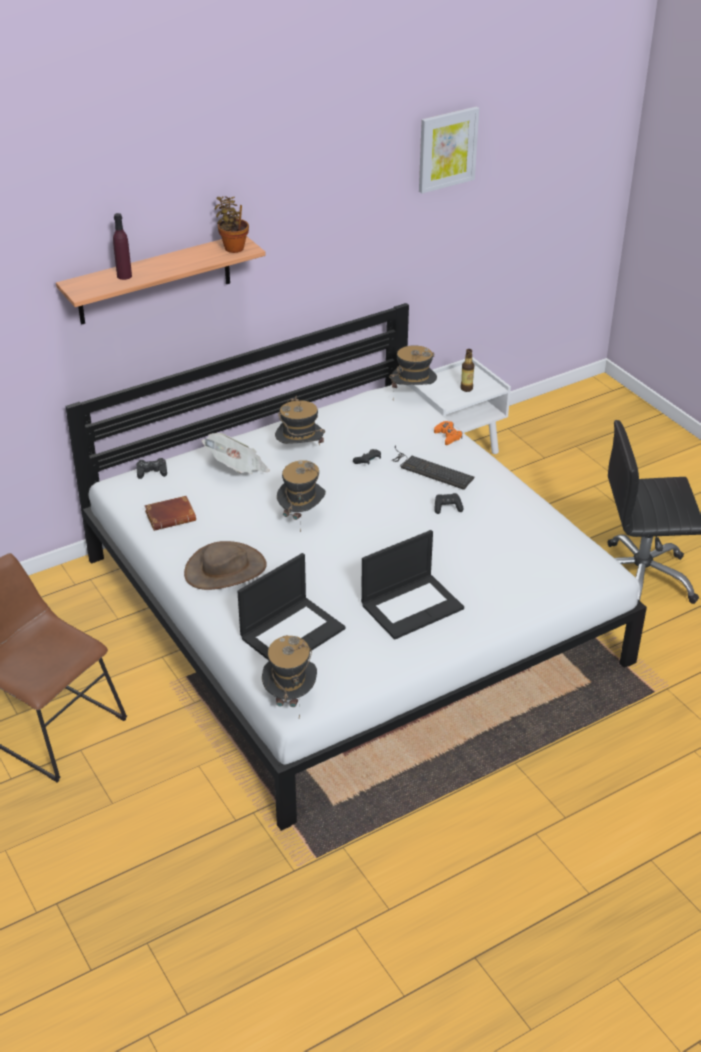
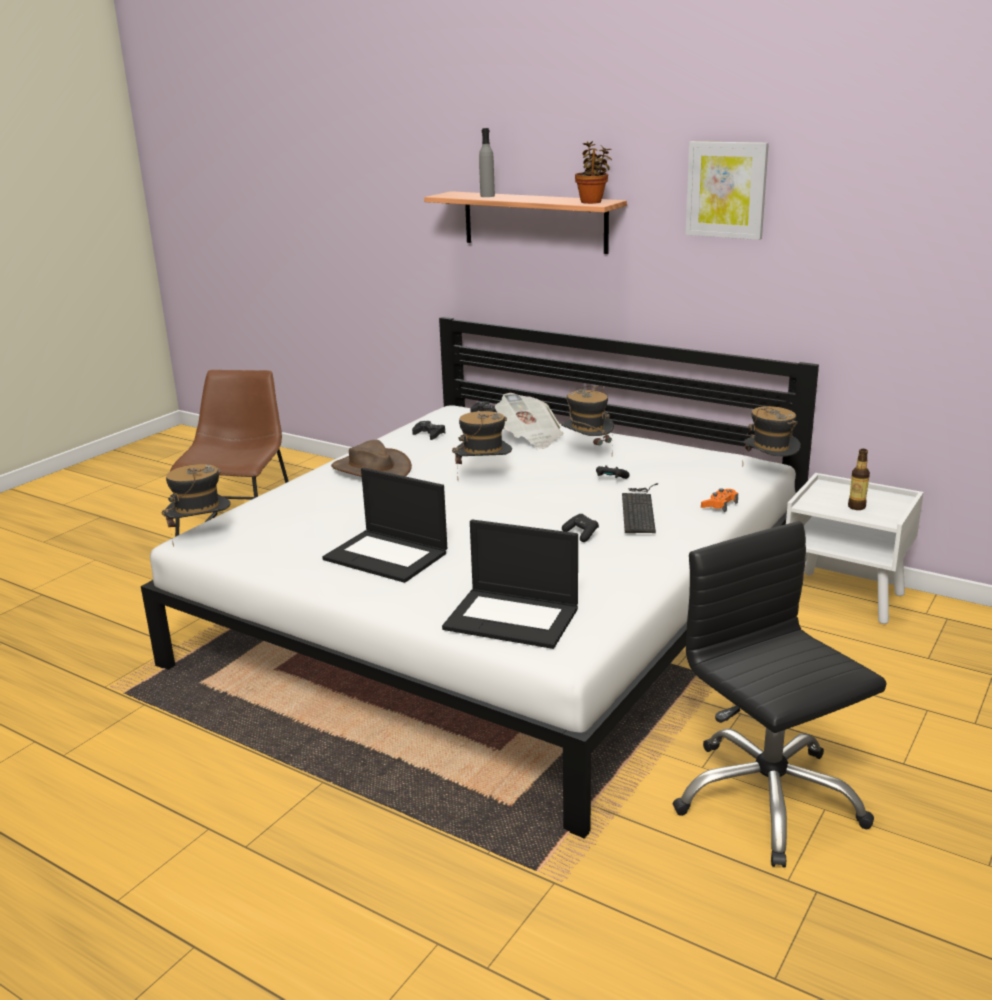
camera: 65 degrees right, 15 degrees down
(124, 276) = (487, 196): purple bottle -> grey bottle
(171, 516) = (429, 434): brown book -> black game controller
(292, 632) = (299, 513): laptop -> laptop (513, 618)
(447, 149) = (908, 169): picture -> picture (726, 190)

